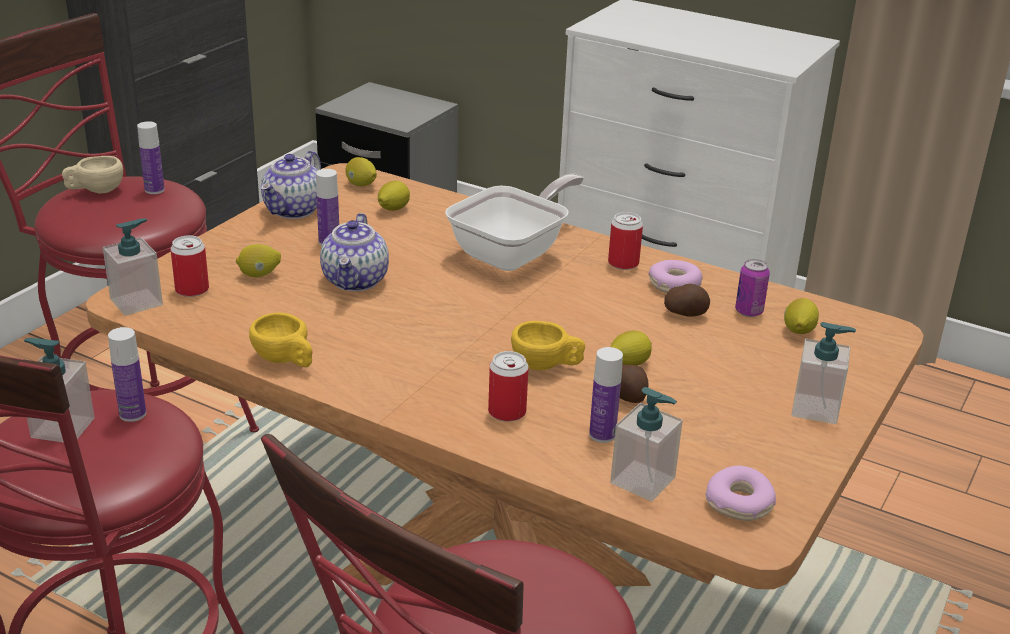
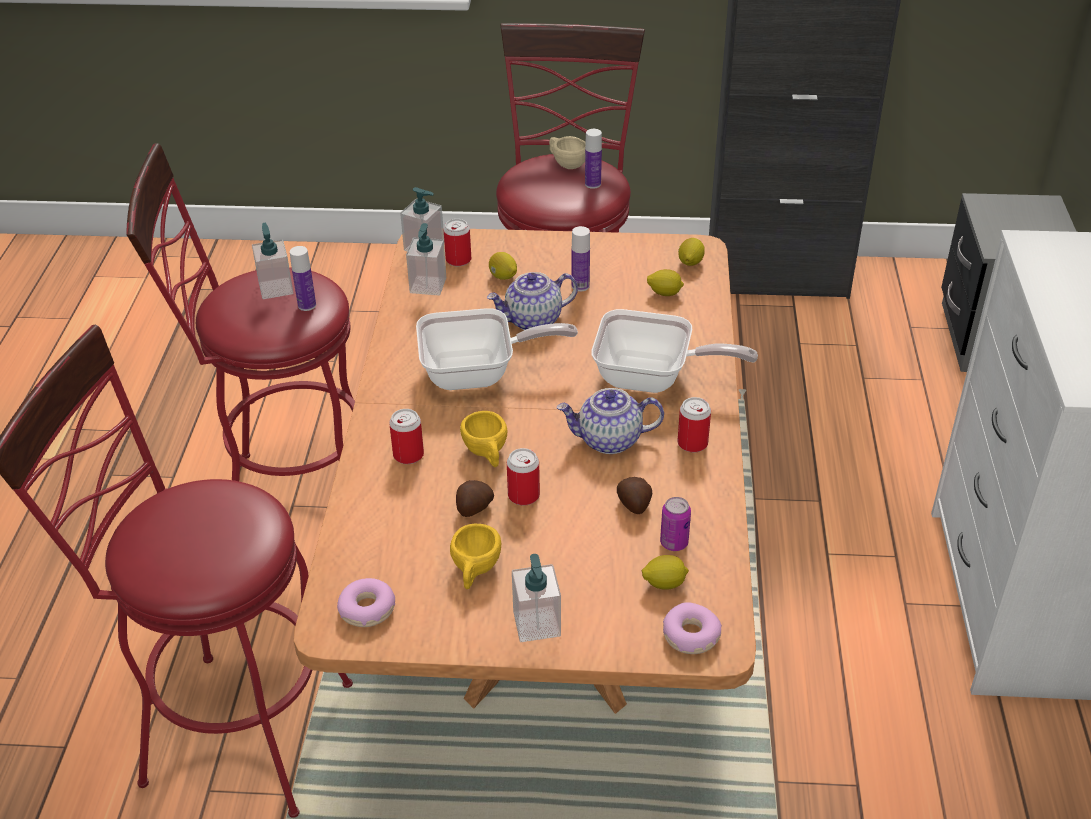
camera: 65 degrees right, 10 degrees up
(286, 360) = (400, 334): yellow cup -> yellow cup (475, 571)
(294, 210) = (614, 251): teapot -> teapot (609, 440)
(411, 334) = (478, 374): none -> frying pan
(602, 435) = (411, 511): bottle -> none
(628, 364) = (523, 495): lemon -> can
(643, 481) = (365, 550): soap dispenser -> soap dispenser (428, 285)
(675, 285) = (680, 485): donut -> donut (690, 636)

